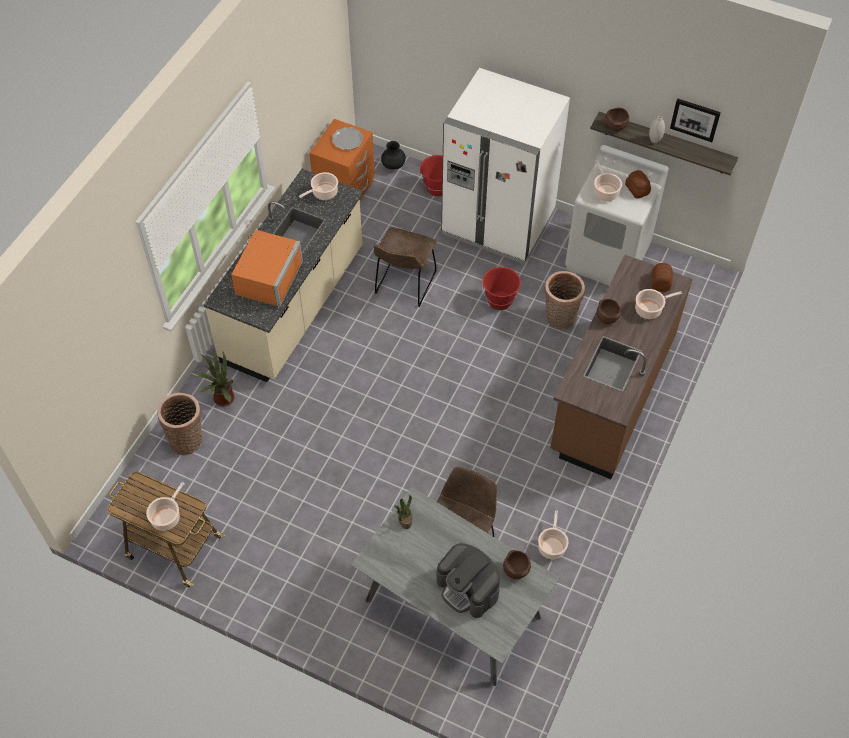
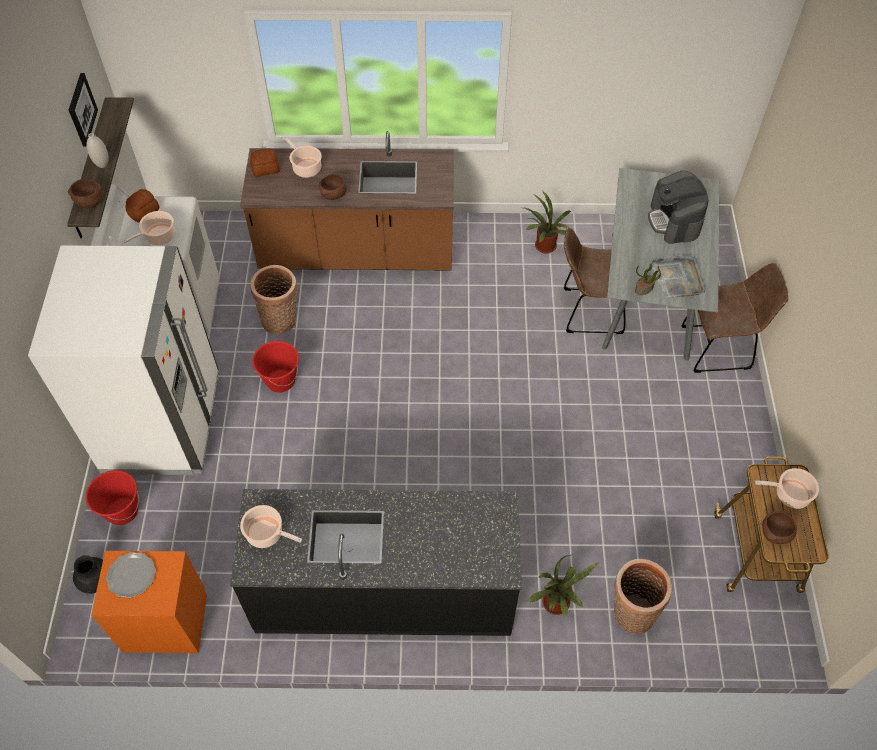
camera: 115 degrees left, 0 degrees up
(264, 277) = (442, 535): orange microwave -> none
(295, 306) = (384, 590): beige counter -> black counter
(402, 553) = (678, 278): none -> grey tray
(404, 285) = (299, 483): brown chair -> brown chair (720, 347)
(468, 588) = (674, 221): coffee machine -> coffee machine turned 150 degrees clockwise
(515, 569) = (634, 196): brown bowl -> brown bowl (774, 535)
(552, 546) = (543, 247): cooking pot -> potted plant

